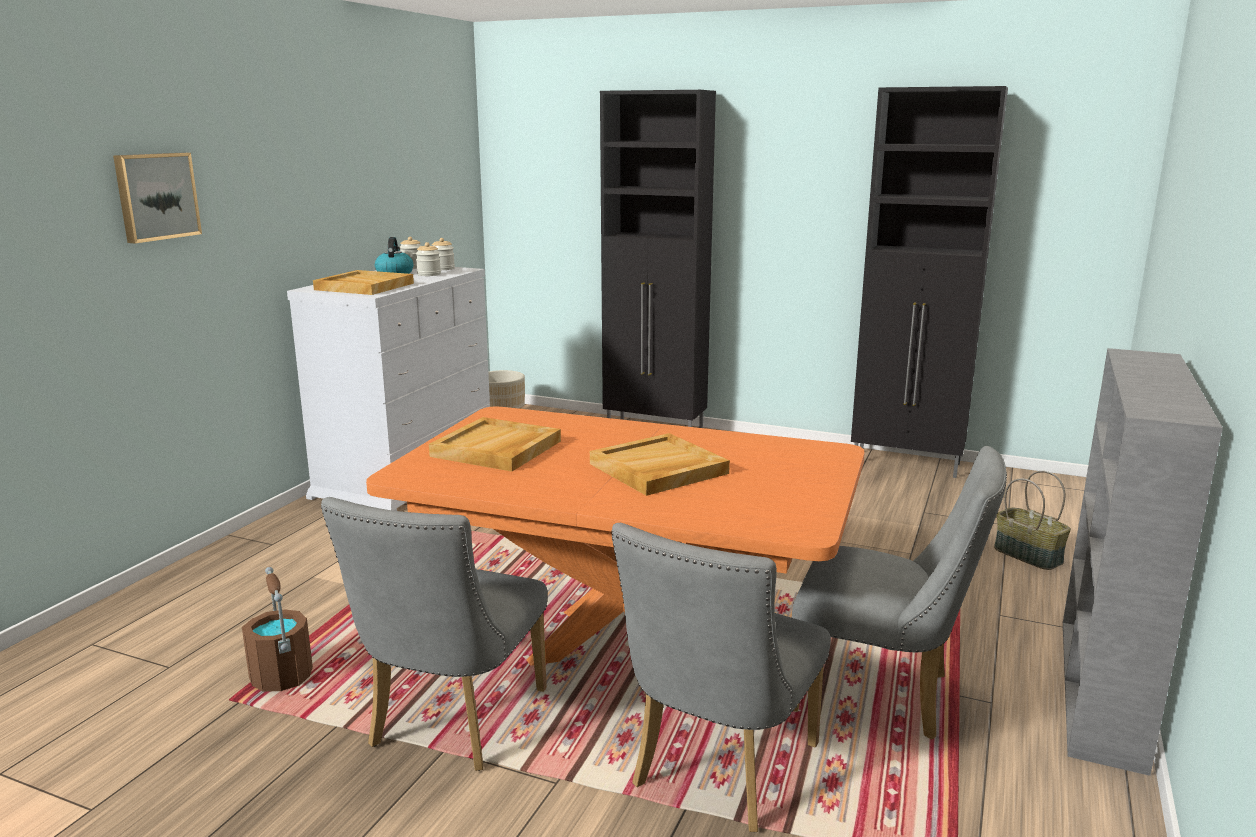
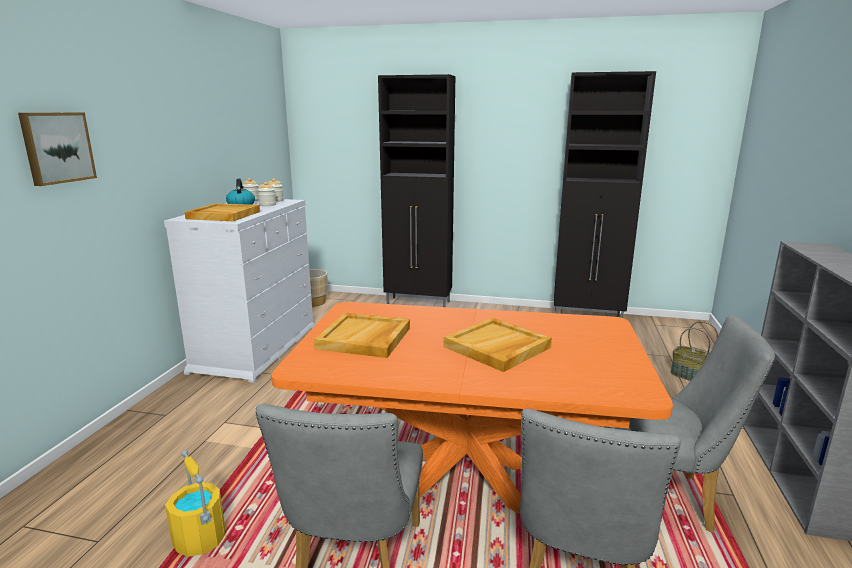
camera: 10 degrees left, 0 degrees up
(282, 677) = (200, 539): brown bucket -> yellow bucket

